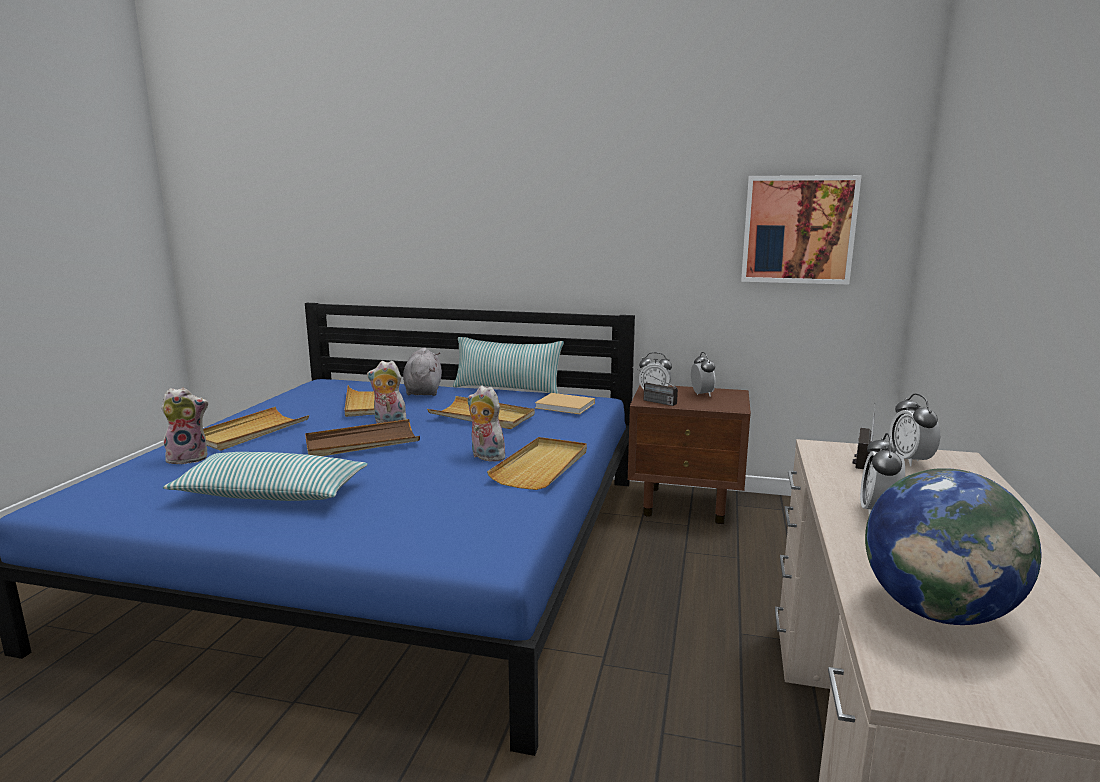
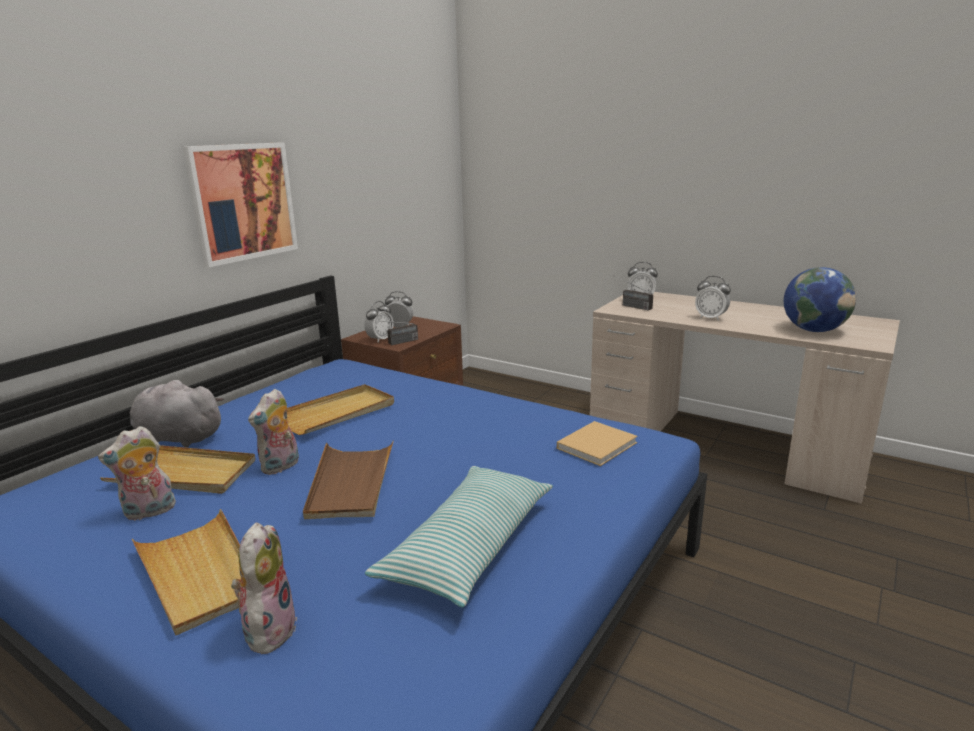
camera: 70 degrees left, 5 degrees up
(485, 457) = (450, 425): plush toy -> plush toy (149, 512)
(507, 389) = (244, 394): pillow -> none
(542, 466) = (494, 406): beige tray -> none
(566, 406) = (349, 376): beige book -> beige book (598, 445)
(798, 229) = (411, 178): picture -> picture (242, 202)

